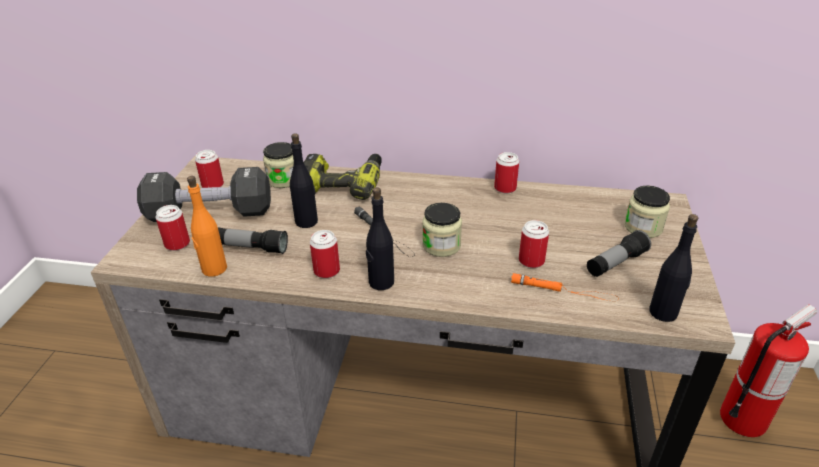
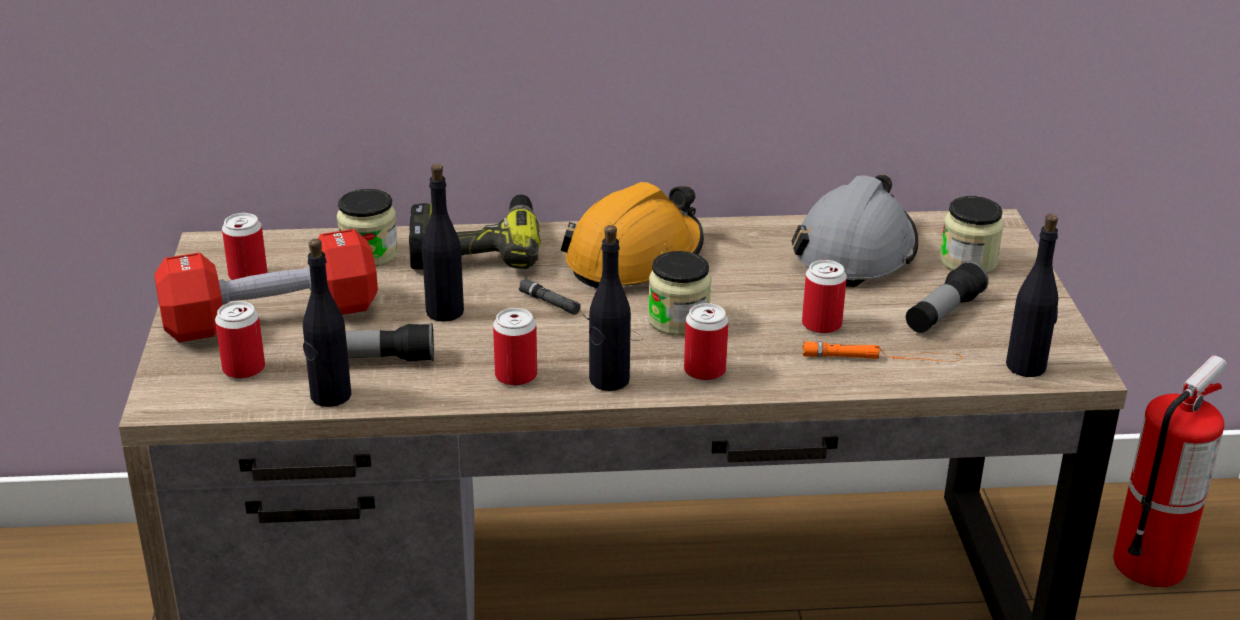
camera: 15 degrees left, 5 degrees down
(210, 213) = (271, 318): black dumbbell -> red dumbbell
(214, 269) = (330, 396): orange bottle -> black bottle
(432, 200) = (635, 258): none -> orange hard hat
(505, 188) = (743, 229): can -> can (704, 371)
(570, 212) = (855, 252): none -> grey hard hat

